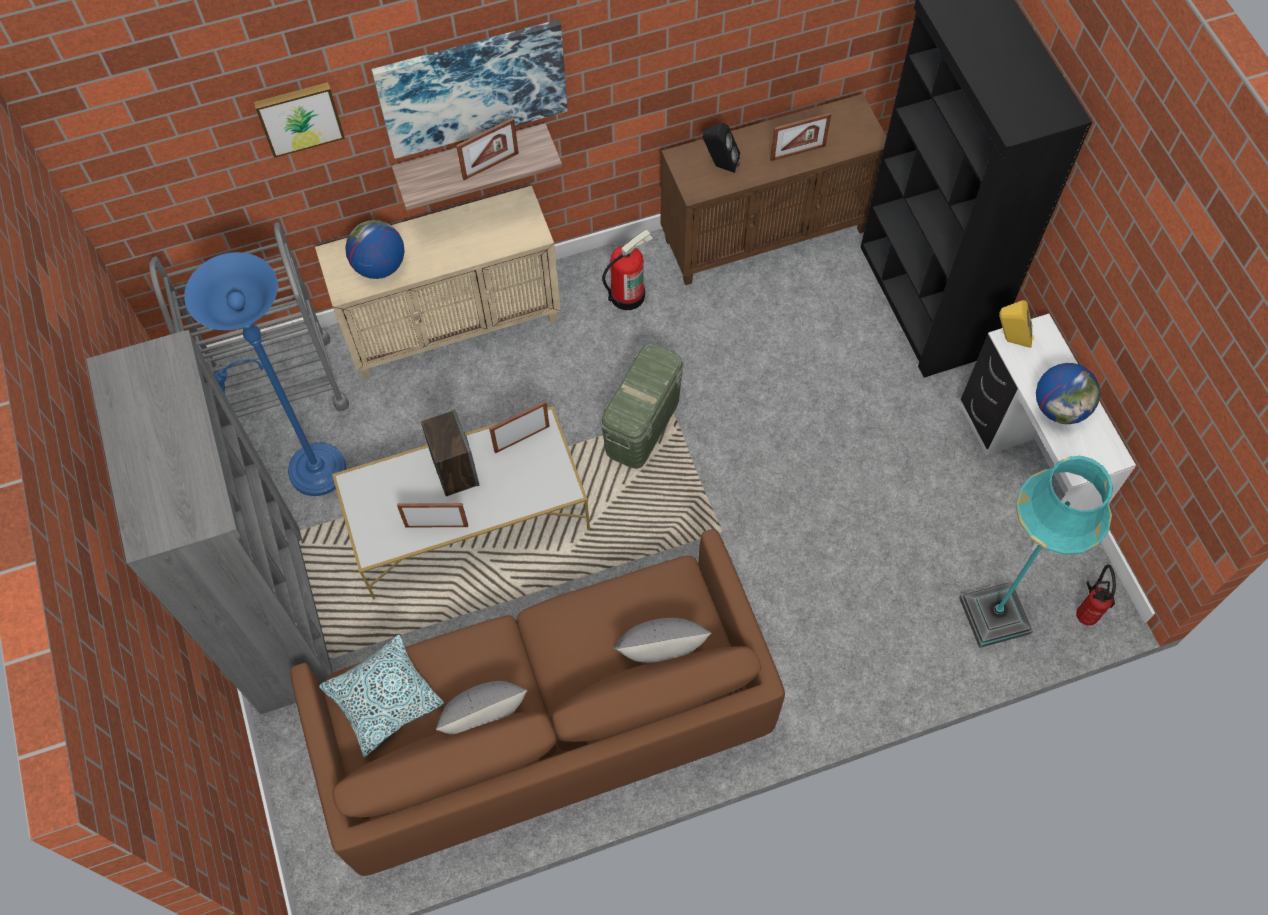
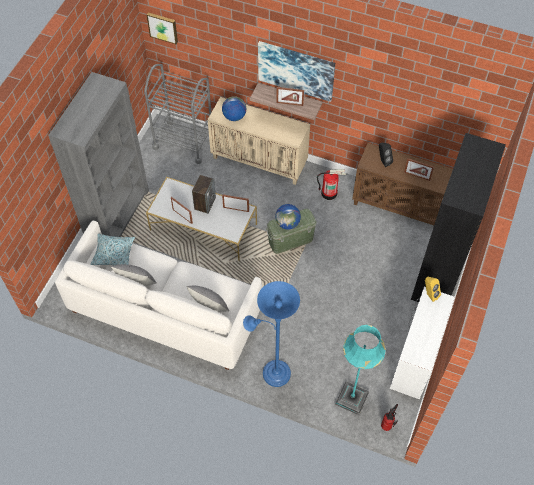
camera: 40 degrees right, 5 degrees down
(299, 117) = (228, 43): picture -> picture (163, 27)
(310, 473) = (168, 176): blue floor lamp -> blue floor lamp (272, 372)
(546, 725) = (165, 310): brown sofa -> white sofa
(1059, 408) = (423, 331): globe -> globe (287, 223)

